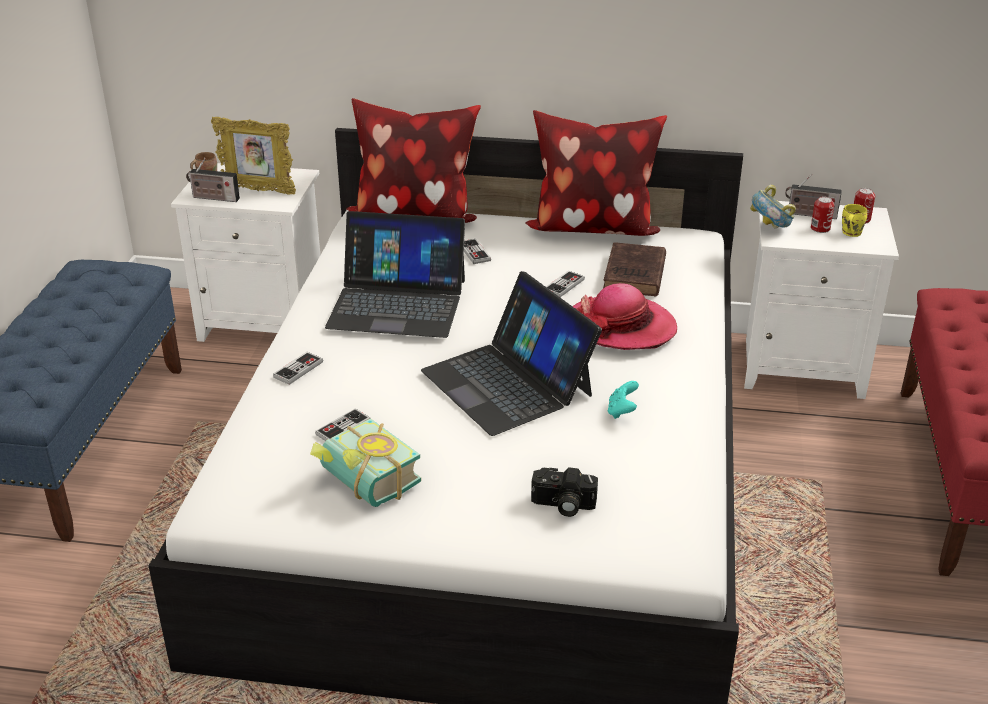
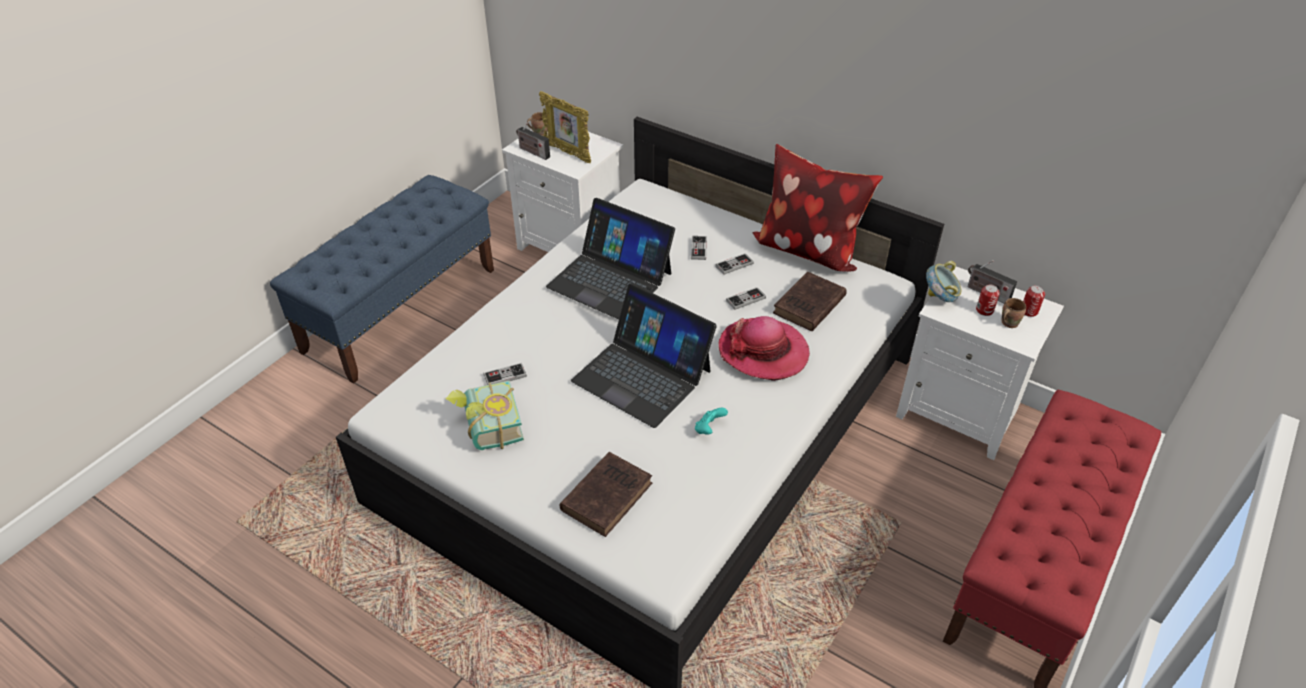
camera: 25 degrees right, 10 degrees up
(298, 369) = (507, 316): game controller -> game controller (734, 265)
(414, 214) = (678, 199): pillow -> none
(508, 382) = (642, 375): laptop -> laptop turned 45 degrees counterclockwise
(562, 505) = (608, 495): camera -> brown book
(849, 233) = (1007, 322): yellow mug -> brown mug

